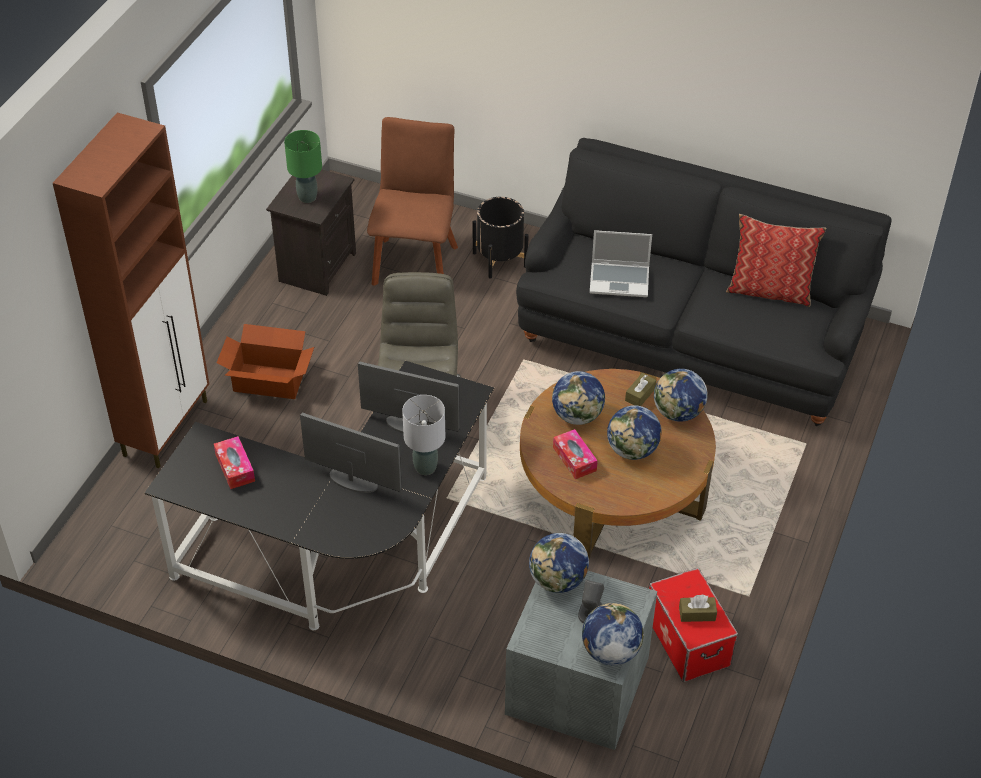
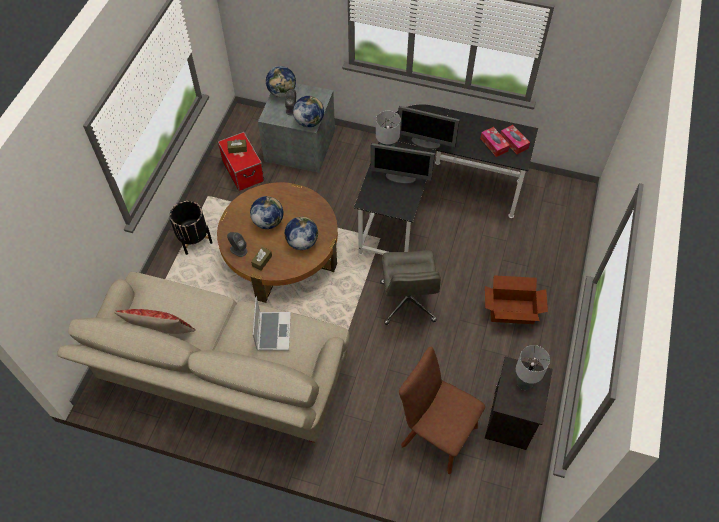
camera: 175 degrees right, 10 degrees up
(166, 427) = (563, 271): brown cabinet -> none
(308, 197) = (524, 384): green table lamp -> grey table lamp
(415, 261) = (436, 433): brown chair -> brown chair turned 120 degrees clockwise
(500, 259) = (369, 442): black planter -> black planter (194, 239)
(574, 459) = (303, 213): tissue box -> tissue box (513, 142)
(620, 280) = (273, 331): laptop -> laptop turned 90 degrees clockwise
(678, 413) = (238, 250): globe -> grey speaker
(692, 336) = (222, 377): black sofa -> beige sofa

